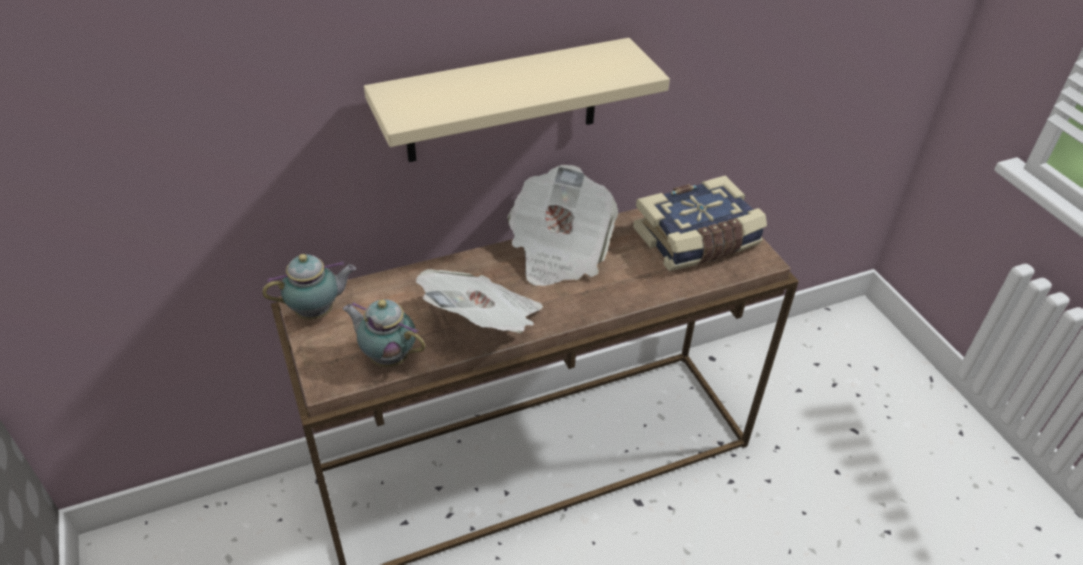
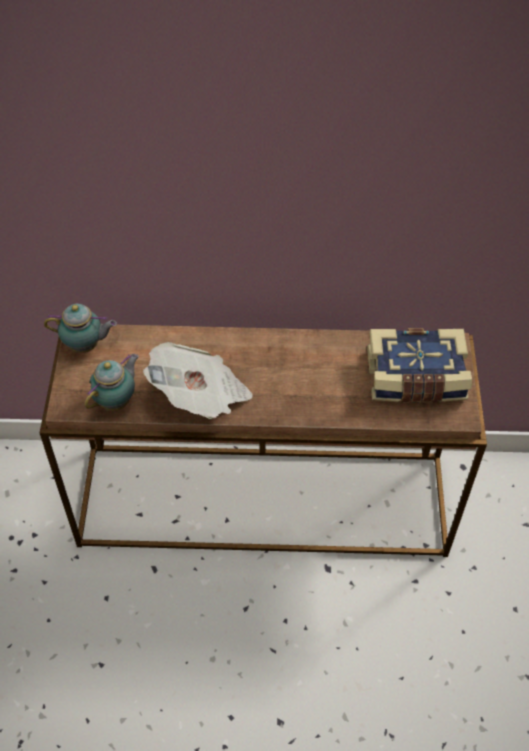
camera: 25 degrees right, 10 degrees up
(387, 357) = (117, 401): teapot -> teapot turned 75 degrees clockwise
(502, 101) = (262, 224): beige shelf -> none
(559, 250) = (294, 351): newspaper -> none

